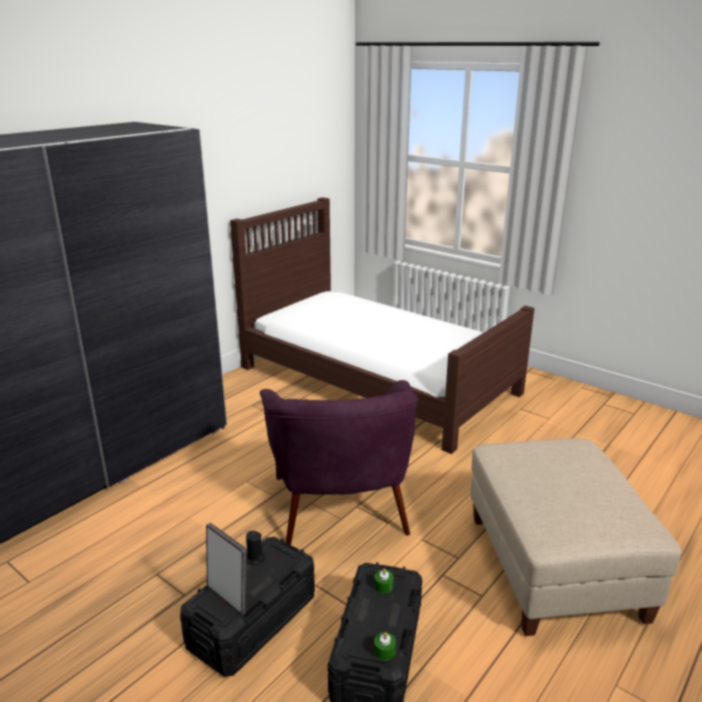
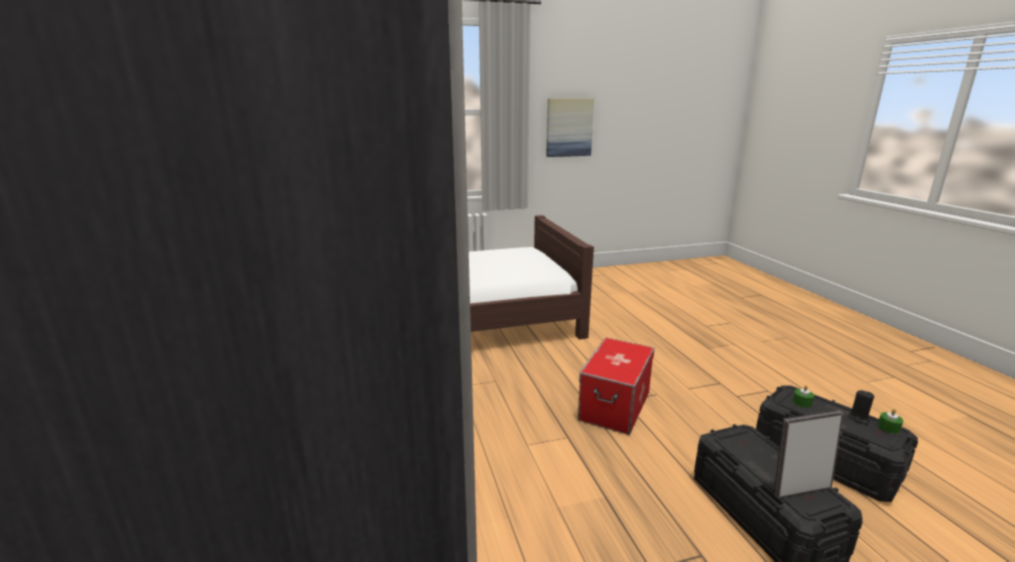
camera: 55 degrees left, 5 degrees down
(254, 558) = (739, 454): black candle -> black candle (859, 418)
(341, 505) = (615, 406): purple armchair -> storage box
(553, 568) = (748, 356): beige ottoman -> none
(631, 205) = (569, 127): none -> picture

